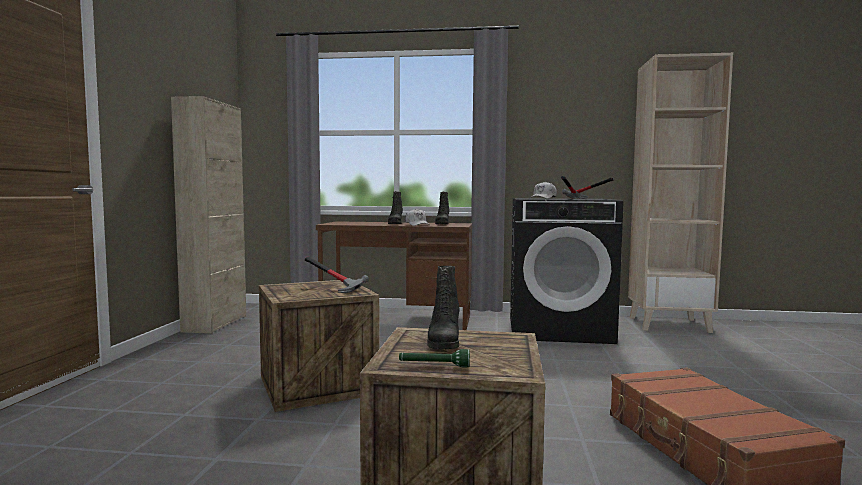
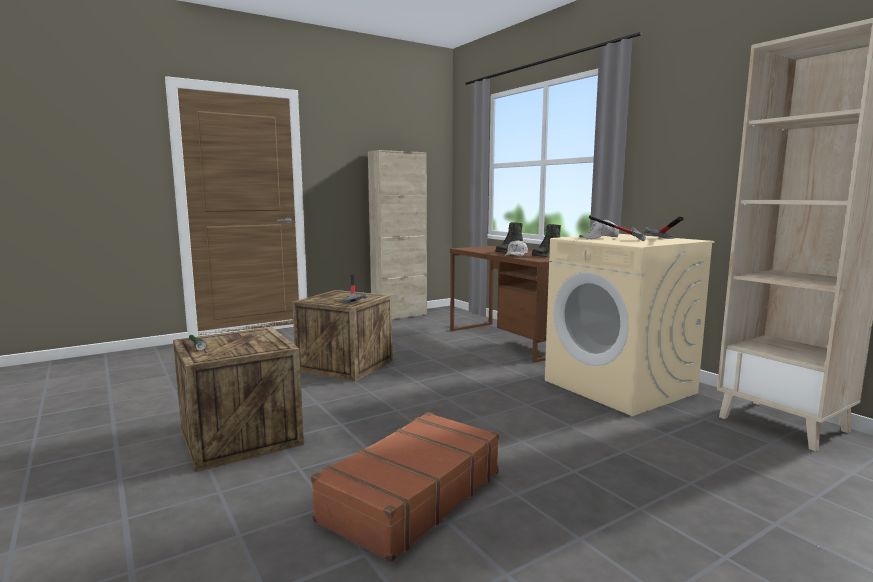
camera: 50 degrees right, 5 degrees up
(443, 342) = (246, 338): black boot -> none
(559, 329) = (620, 387): black washing machine -> beige washing machine

